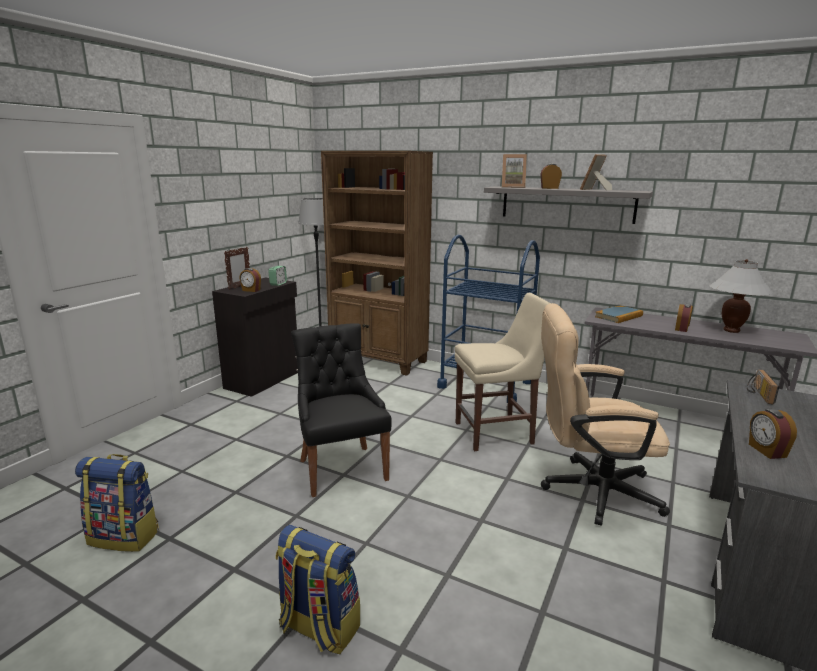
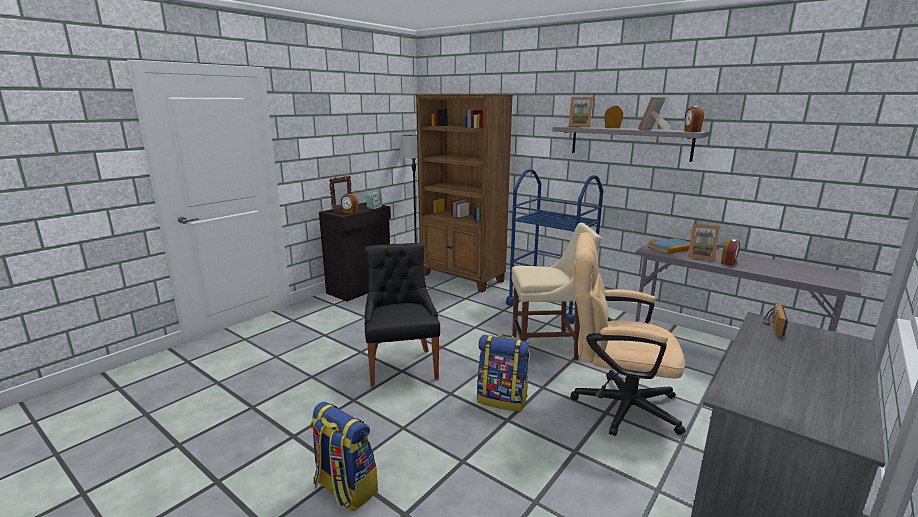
camera: 10 degrees right, 0 degrees up
(125, 536) = (220, 402): backpack -> backpack (502, 399)
(651, 324) = (700, 256): none -> picture frame
(731, 330) = (780, 267): white table lamp -> none
(766, 451) = (748, 377): alarm clock -> alarm clock (691, 131)

